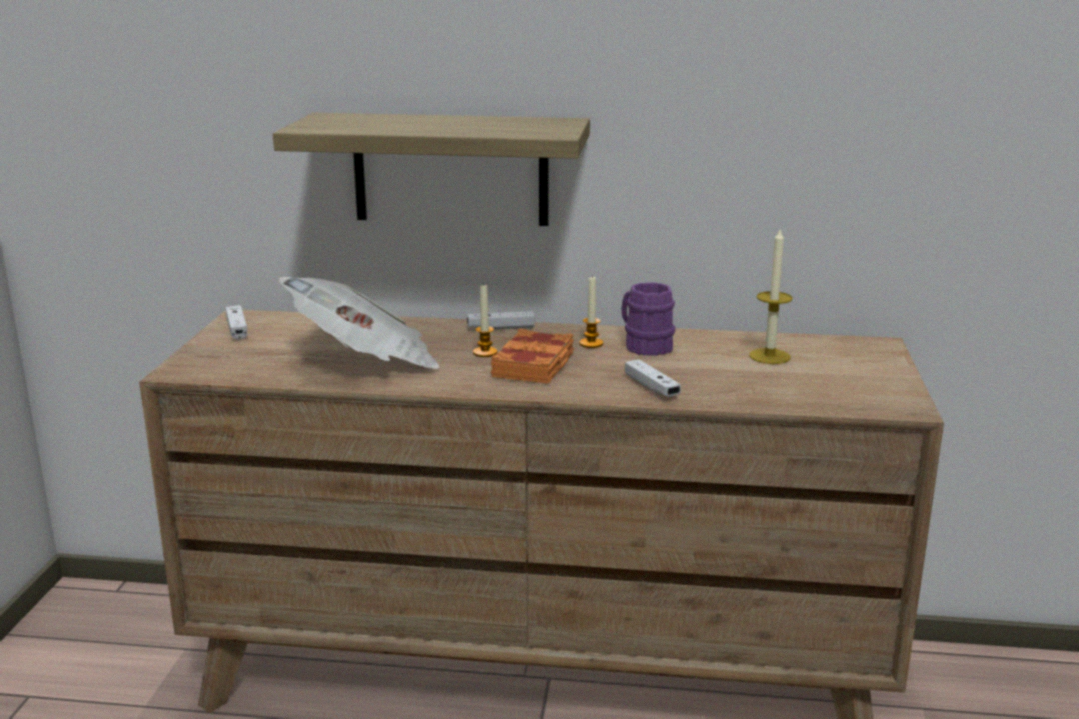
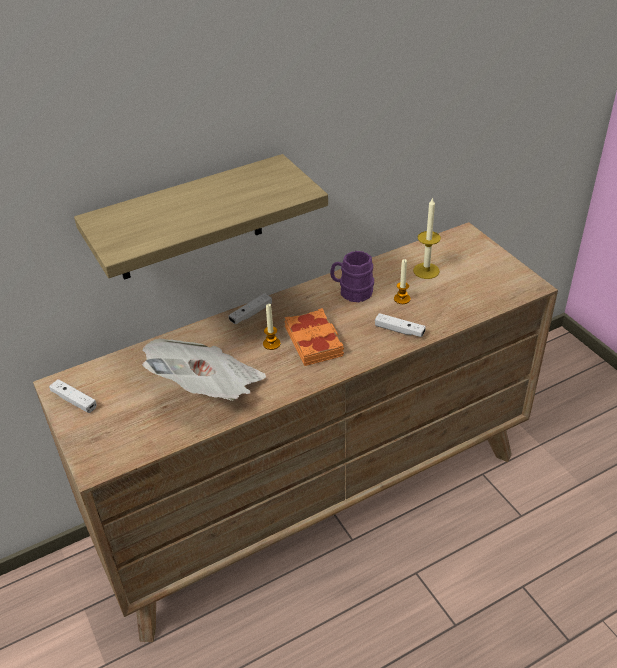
camera: 35 degrees left, 20 degrees up
(591, 344) = (321, 304): candle -> candle (402, 299)

